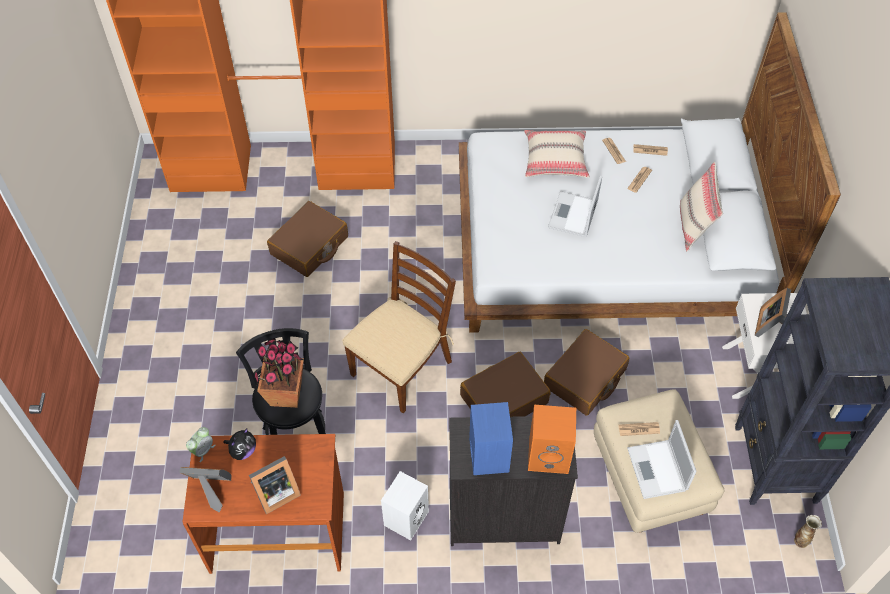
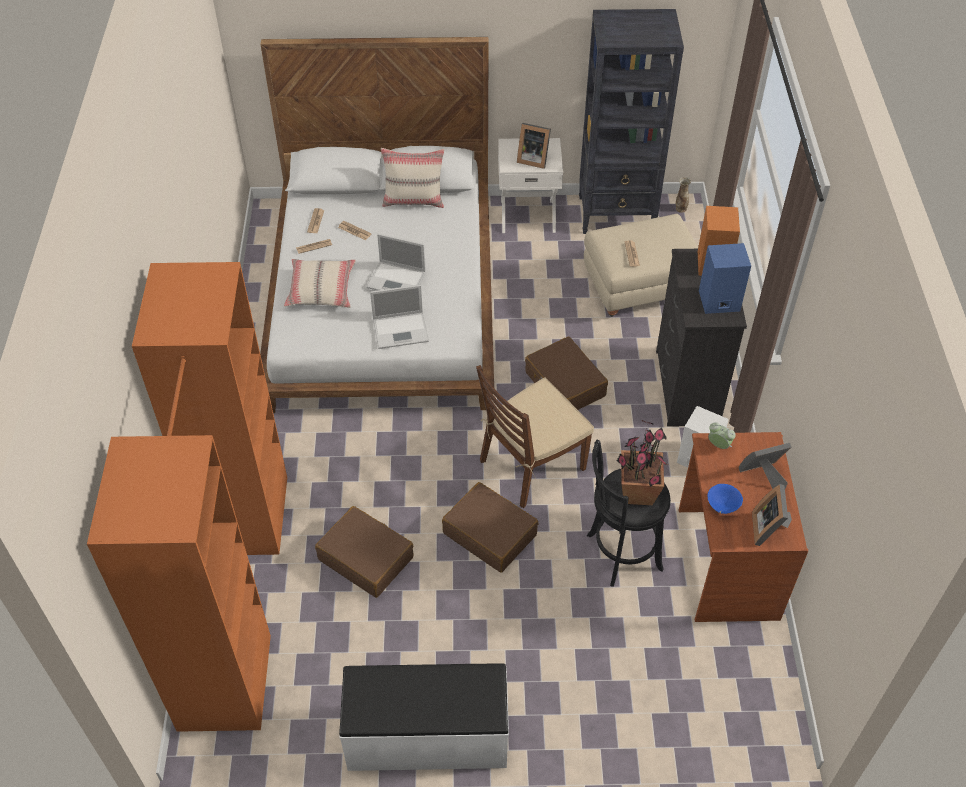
camera: 90 degrees left, 5 degrees down
(144, 292) = (427, 737): none -> white bench
(203, 450) = (727, 541): alarm clock -> alarm clock (719, 445)
(243, 451) = (722, 506): plush toy -> blue bowl
(275, 493) = (763, 476): picture frame -> picture frame turned 75 degrees counterclockwise
(402, 367) = (531, 465): brown chair -> brown chair turned 75 degrees counterclockwise
(585, 378) = (539, 325): brown suitcase -> brown suitcase (490, 534)
(657, 470) = (669, 246): laptop -> laptop (402, 330)

